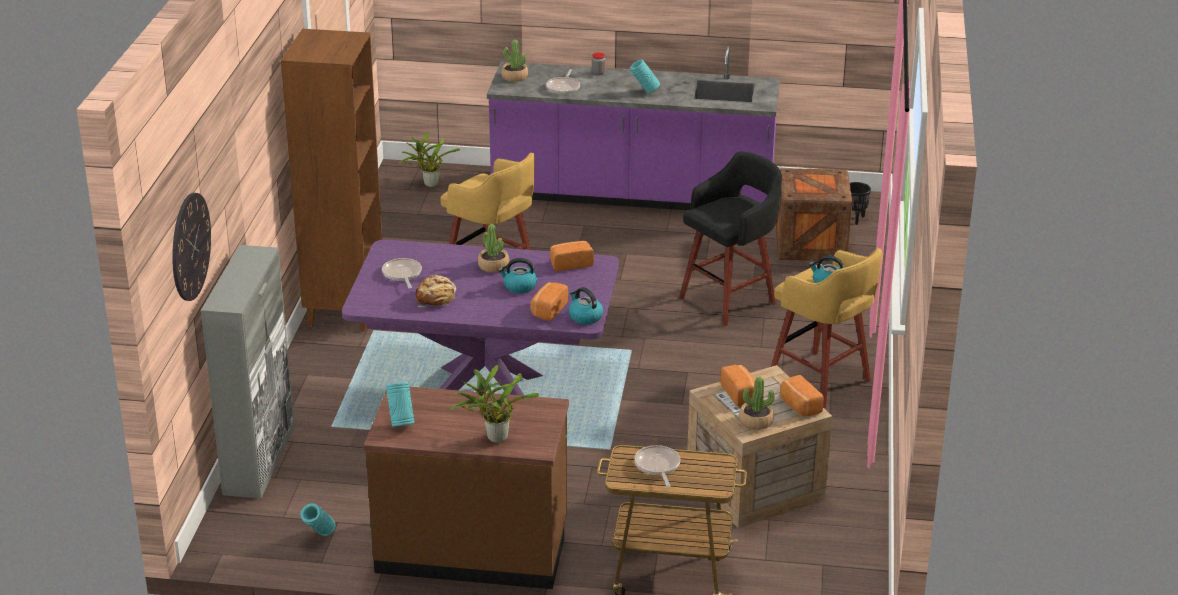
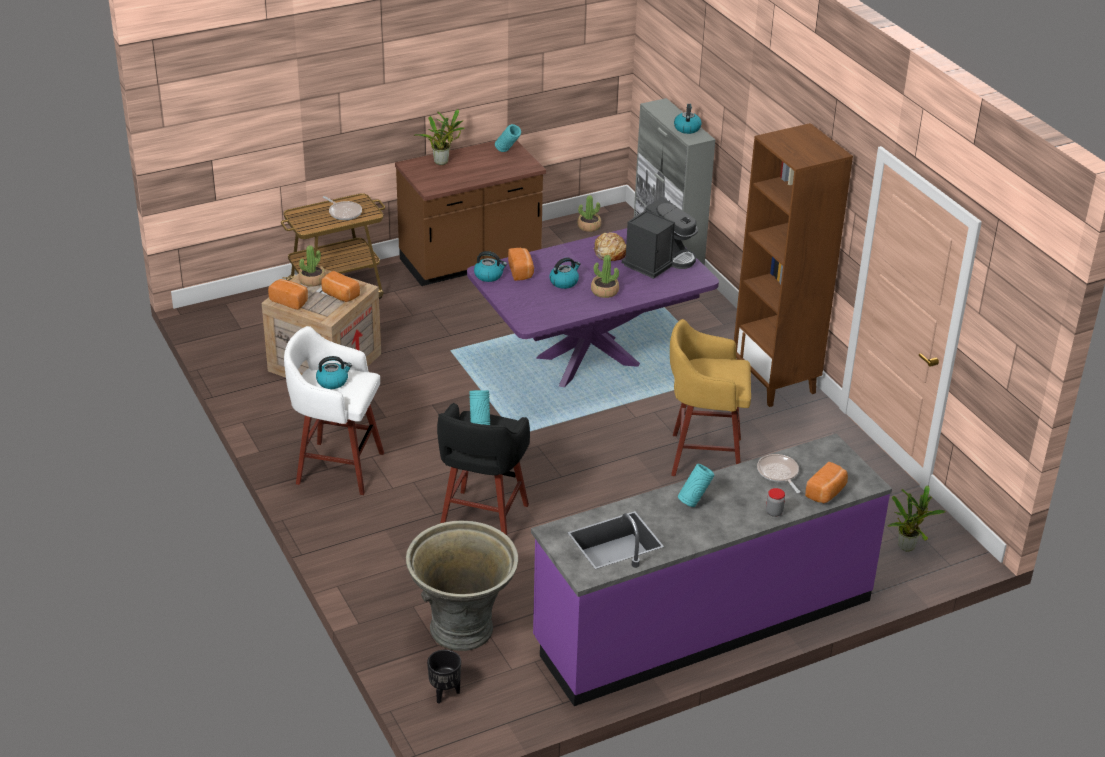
camera: 145 degrees right, 5 degrees up
(190, 246) = (679, 58): wall clock -> none
(245, 265) = (687, 128): none -> kettle
(319, 537) = (568, 237): turquoise vase -> turquoise vase (479, 424)
(402, 274) = (659, 261): frying pan -> coffee machine
(514, 77) = (844, 468): potted plant -> potted plant (589, 226)
(570, 264) = (550, 314): bread -> bread (827, 492)
(810, 244) = (462, 630): crate -> grey planter
(821, 381) = (337, 467): yellow stool -> white stool

